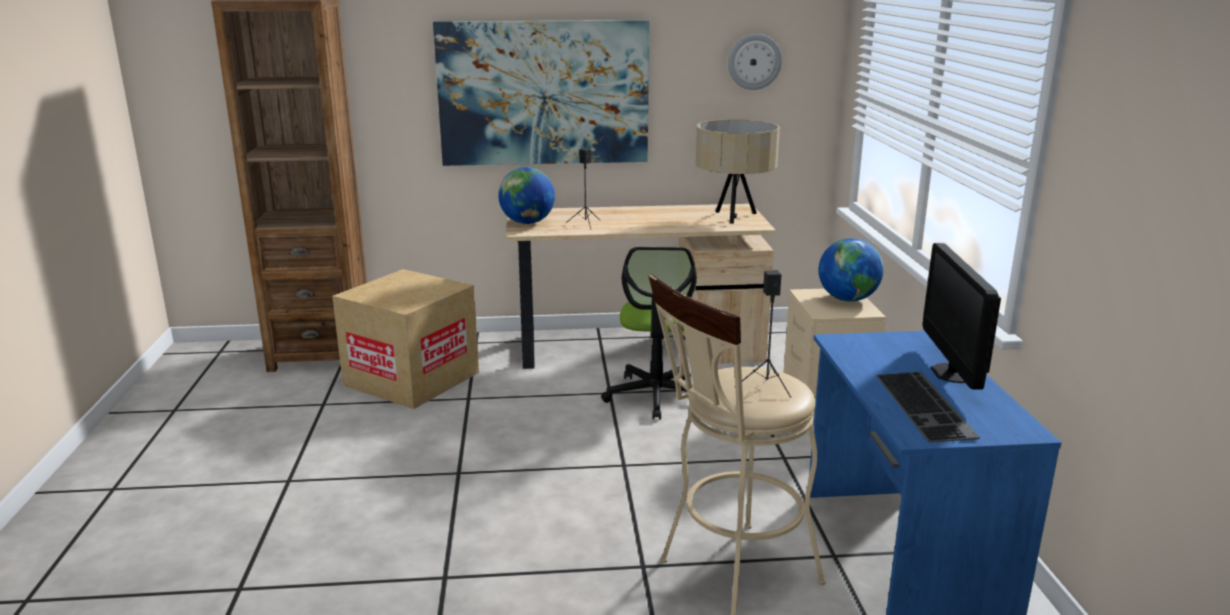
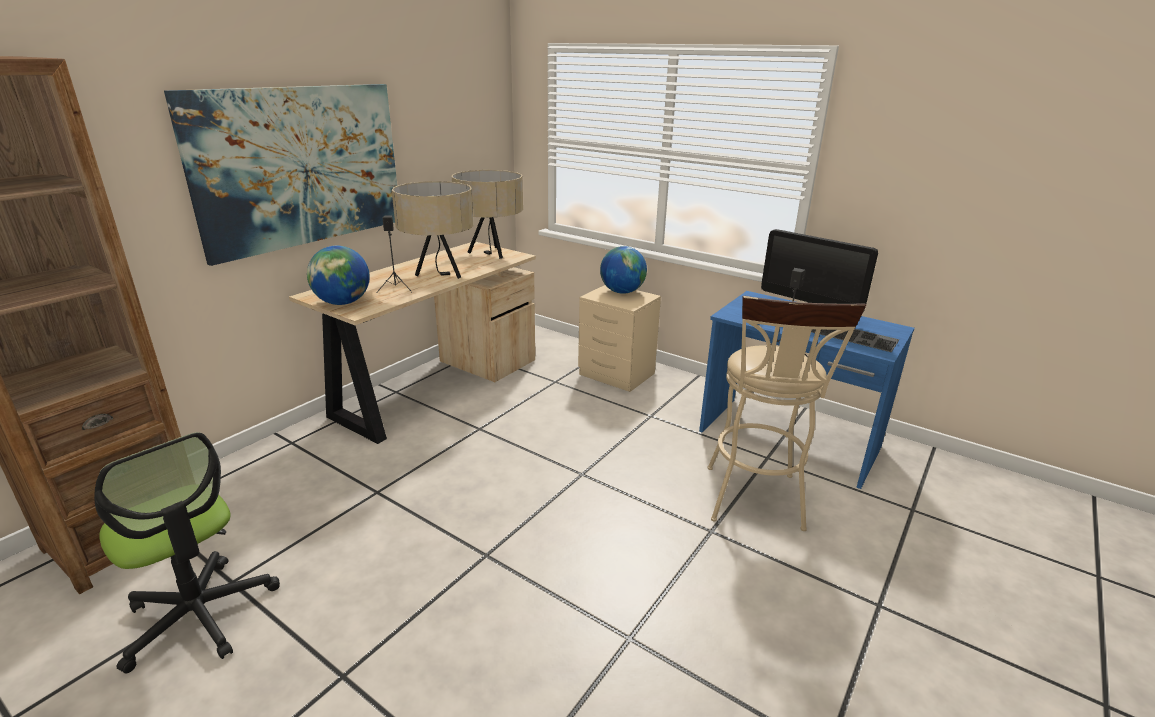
camera: 50 degrees left, 5 degrees up
(412, 379) = (288, 505): cardboard box -> none
(644, 222) = (439, 275): none -> beige table lamp
(656, 395) = (513, 415): office chair -> office chair (200, 615)
(754, 62) = (461, 119): wall clock -> none

